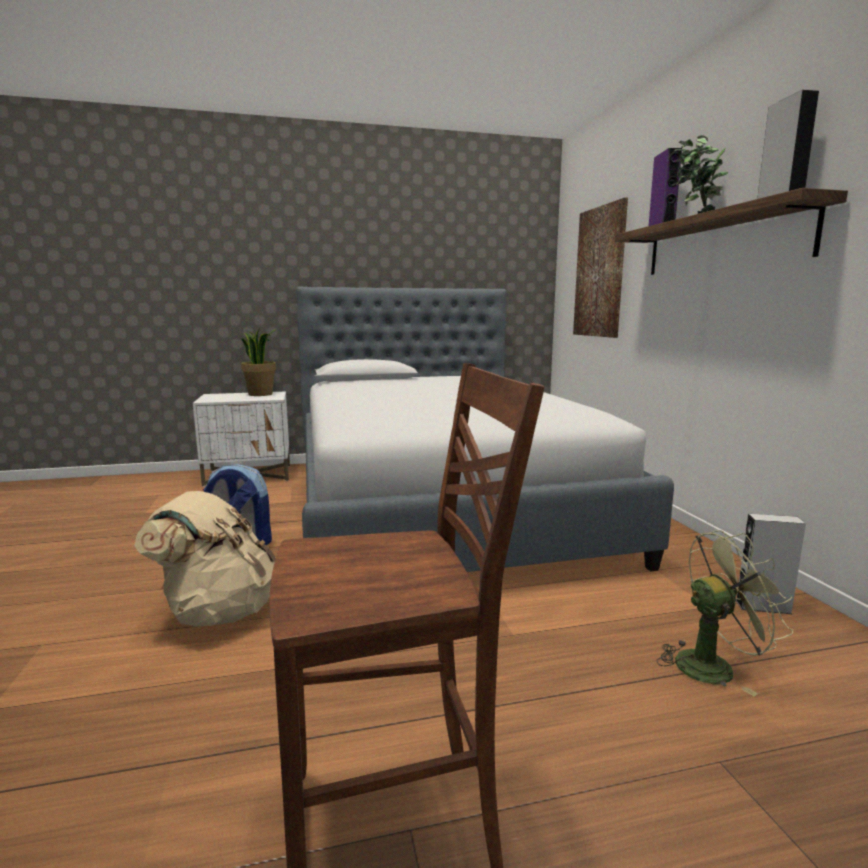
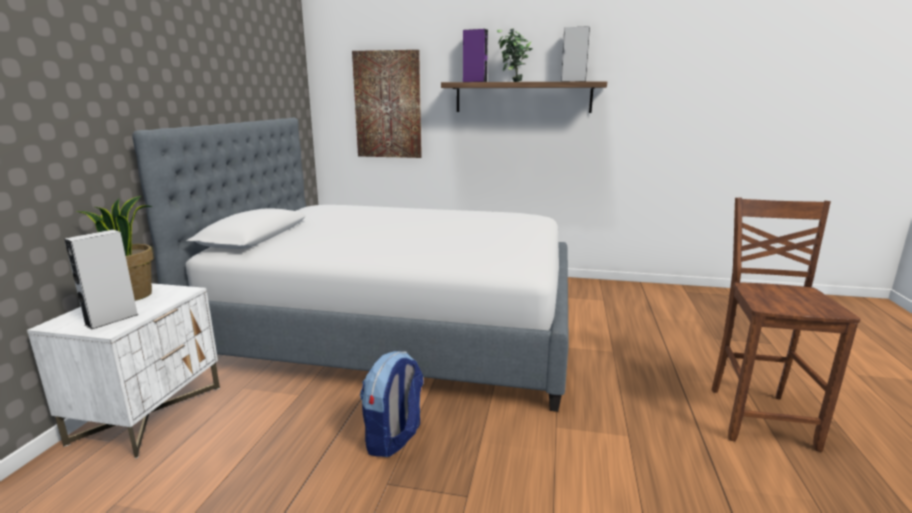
camera: 65 degrees left, 5 degrees up
(218, 612) = (535, 459): beige backpack -> none
(713, 665) = (652, 316): green fan -> none
(763, 607) = (608, 290): grey speaker -> grey speaker (112, 319)

